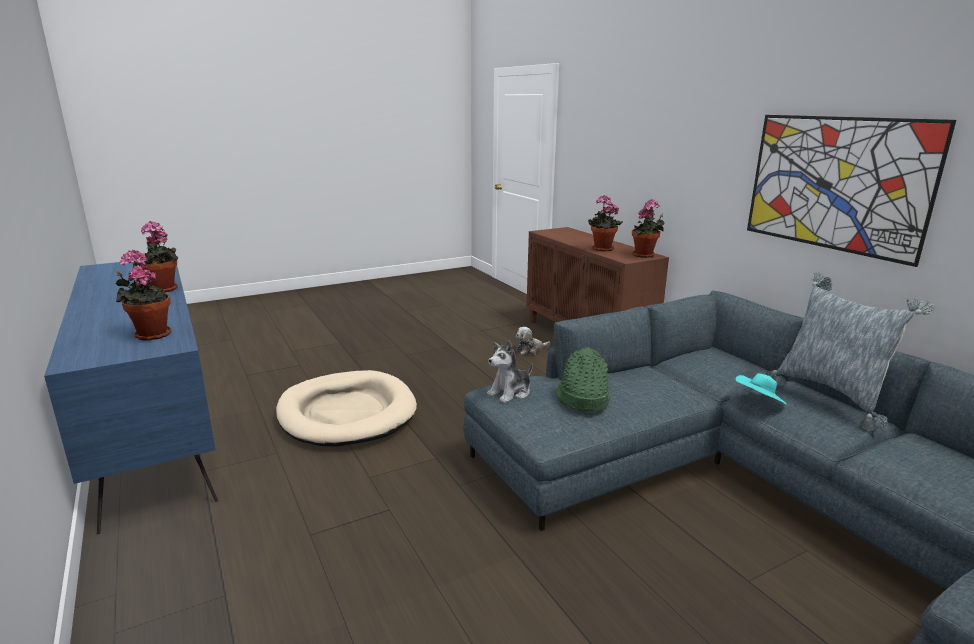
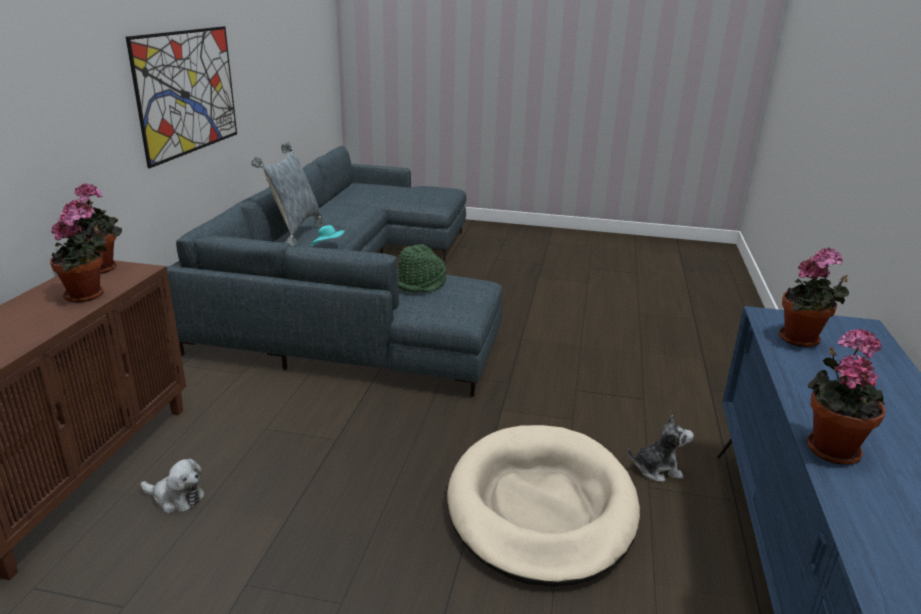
camera: 140 degrees left, 5 degrees up
(510, 393) = (456, 310): plush toy -> plush toy (657, 469)

